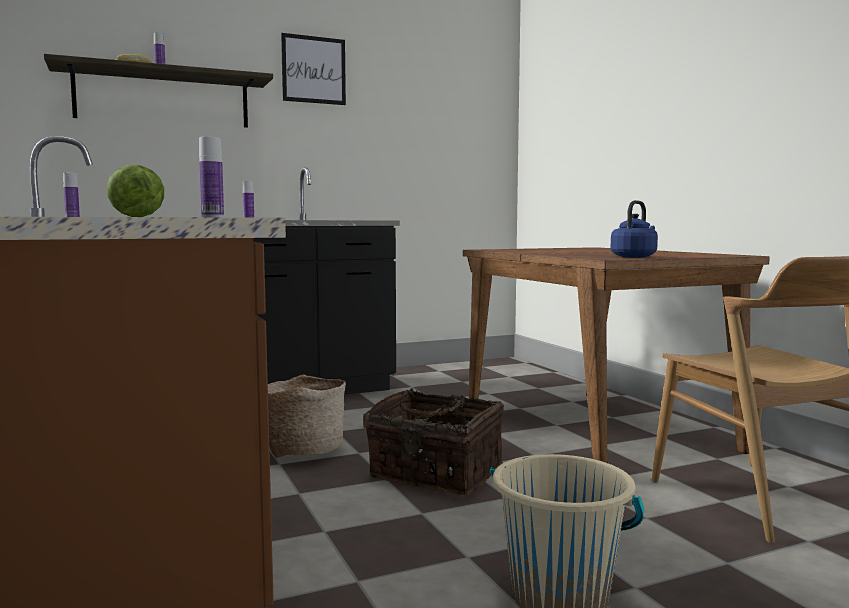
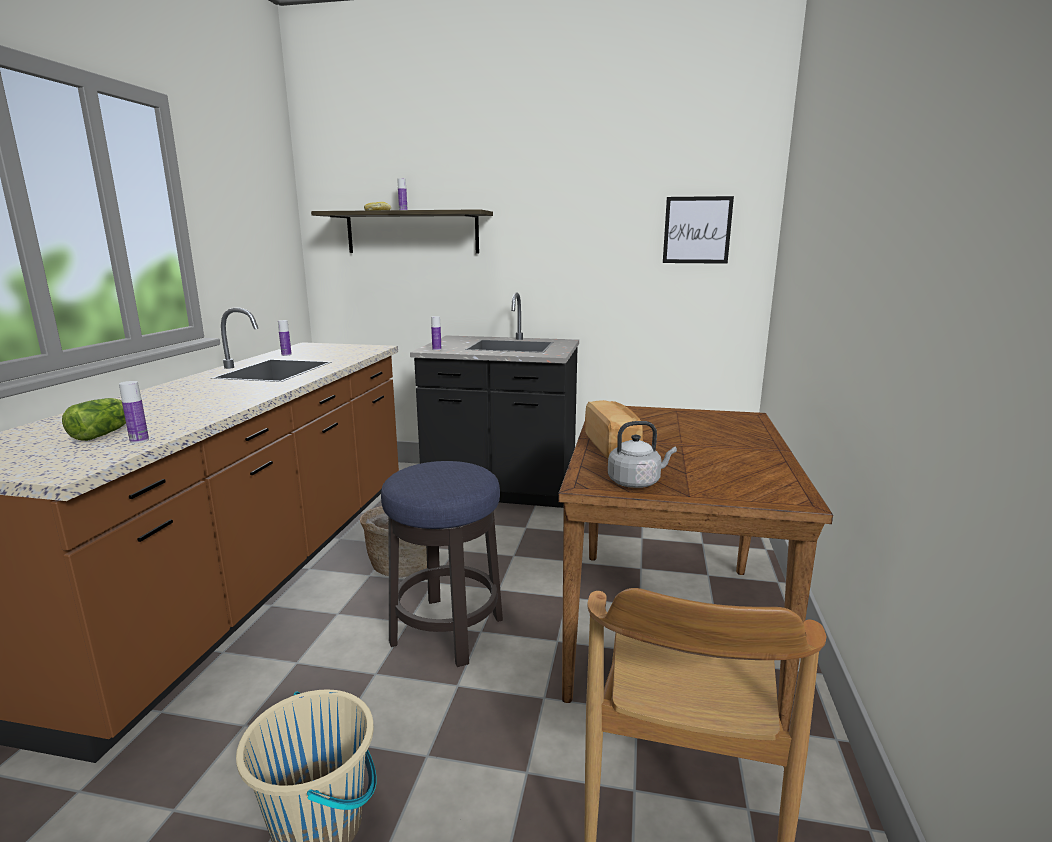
camera: 35 degrees right, 10 degrees up
(313, 70) = (540, 194): picture -> picture (697, 230)
(434, 474) = (447, 631): basket -> stool
(560, 253) = (613, 446): none -> bread
(634, 257) = (636, 482): blue kettle -> grey kettle

